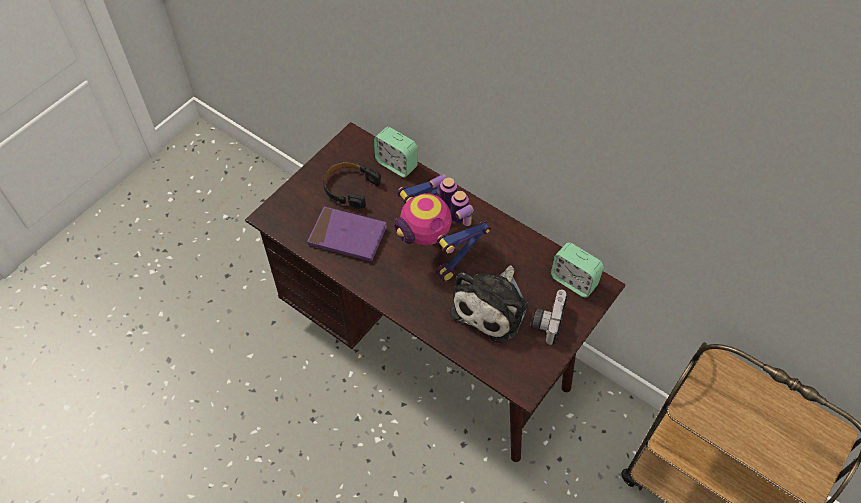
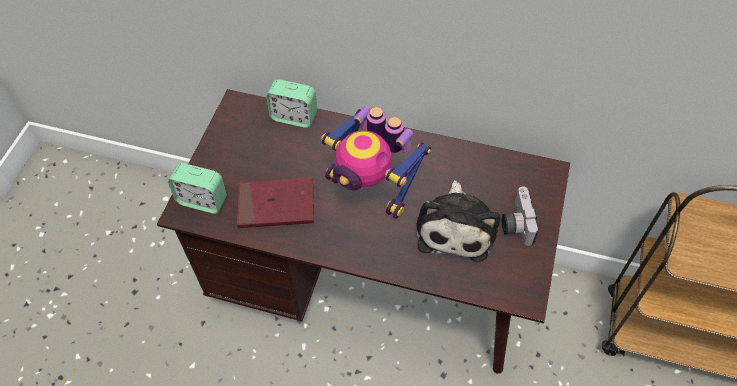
camera: 20 degrees left, 0 degrees up
(347, 236) = (276, 205): purple book -> red book
(350, 188) = (256, 155): black headphones -> none
(573, 281) = (521, 175): alarm clock -> alarm clock (202, 200)

